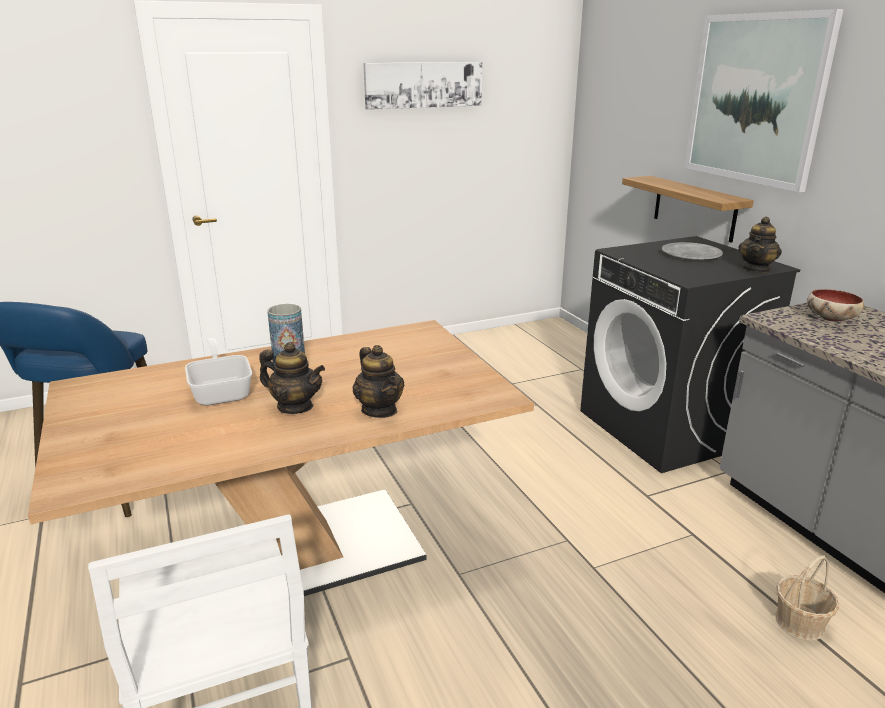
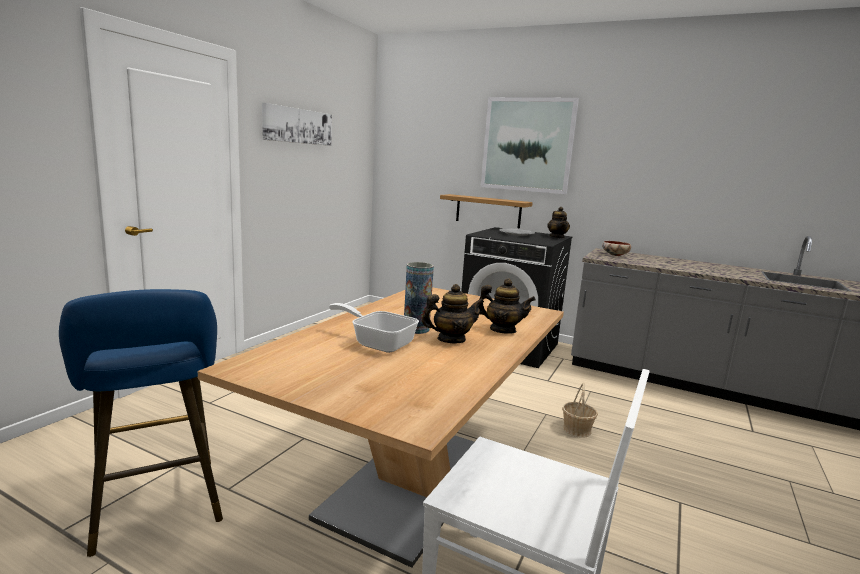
camera: 40 degrees left, 10 degrees down
(800, 623) = (676, 412): basket -> basket (577, 430)

